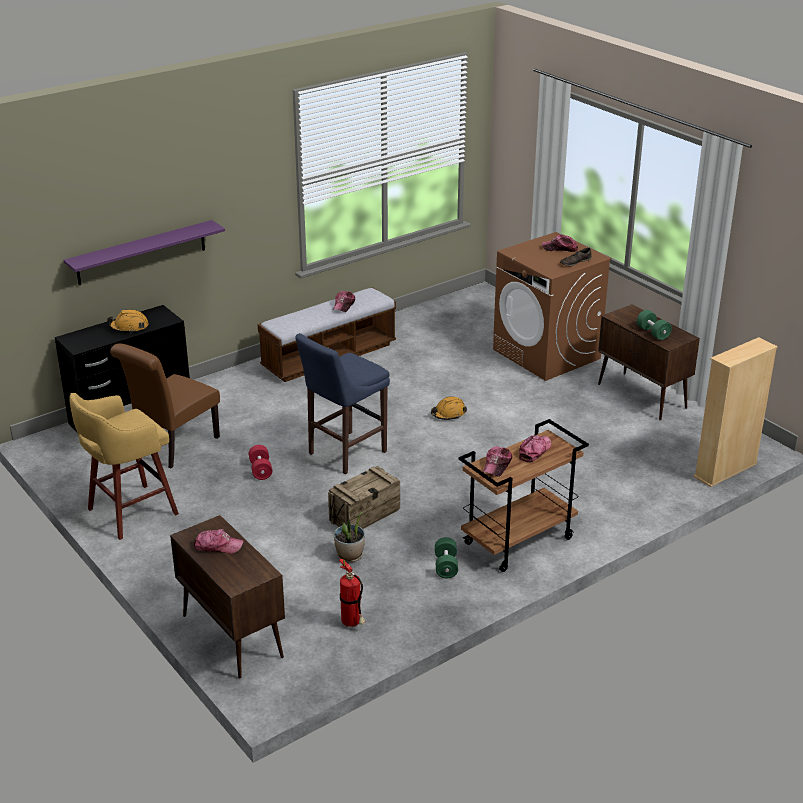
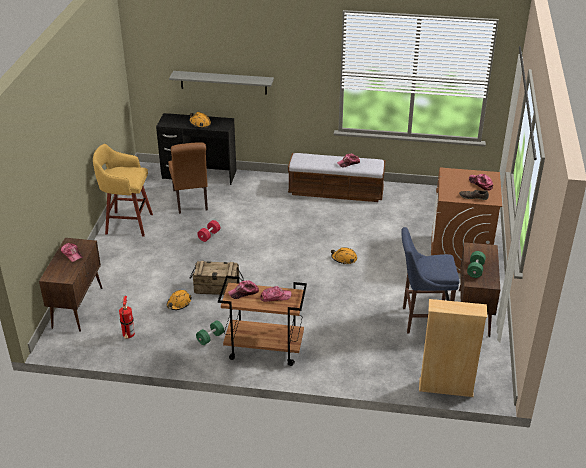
camera: 45 degrees right, 5 degrees up
(141, 253) = (223, 82): purple shelf -> grey shelf
(173, 447) = (191, 201): brown chair -> brown chair turned 90 degrees counterclockwise
(344, 453) = (258, 250): blue stool -> blue stool (422, 319)
(350, 556) = (179, 303): potted plant -> orange hard hat

